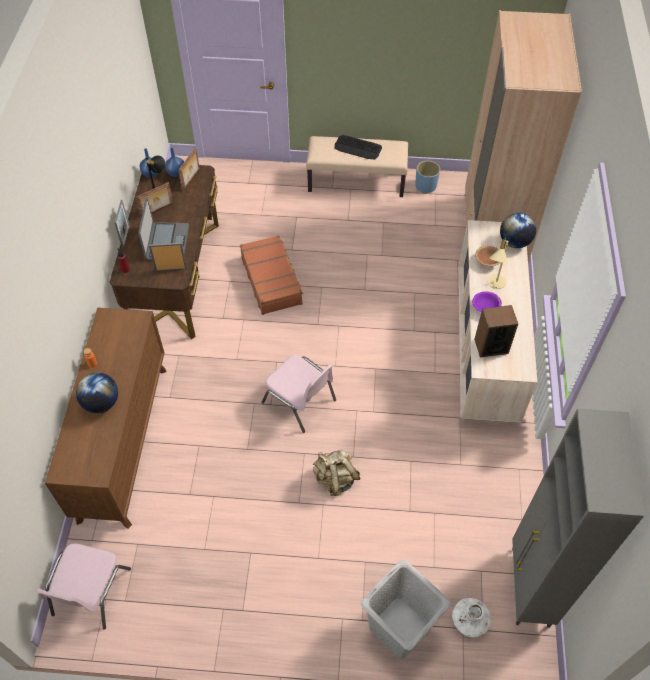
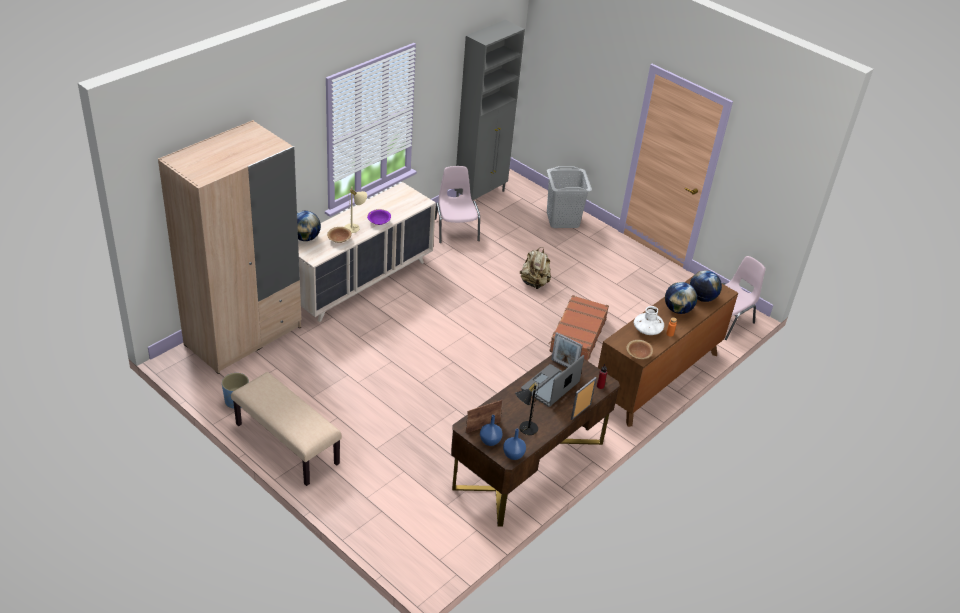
camera: 145 degrees left, 15 degrees down
(83, 441) = (702, 298): none -> globe
(109, 317) = (638, 355): none -> brown bowl
(157, 210) = (536, 417): picture frame -> none
(272, 280) = (454, 412): brown suitcase -> brown suitcase (577, 335)
(300, 402) = (516, 328): pink chair -> pink chair (456, 229)
(358, 148) = (283, 408): keyboard -> none
(470, 620) = (524, 203): white vase -> white vase (647, 330)
(491, 346) = (404, 206): speaker -> none

